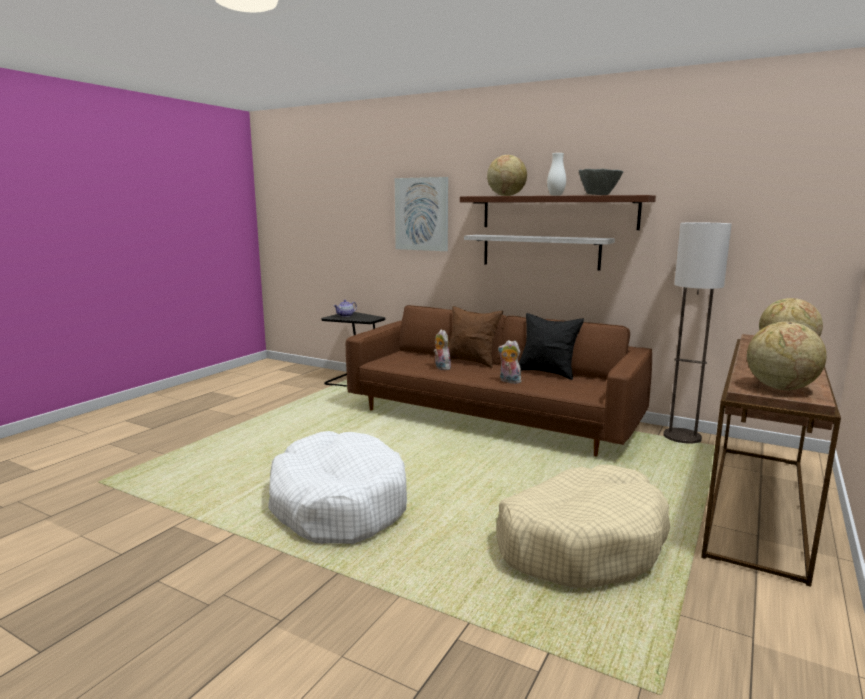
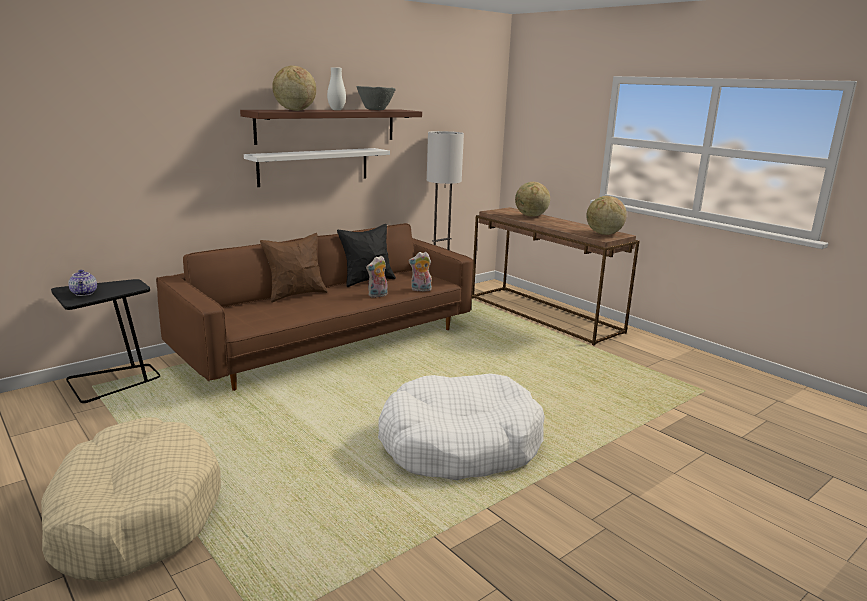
camera: 70 degrees left, 5 degrees up
(422, 214) = (167, 132): picture -> none
(441, 367) = (299, 308): plush toy -> plush toy (420, 290)
(580, 543) = (566, 369): beige dog bed -> beige dog bed (134, 514)

